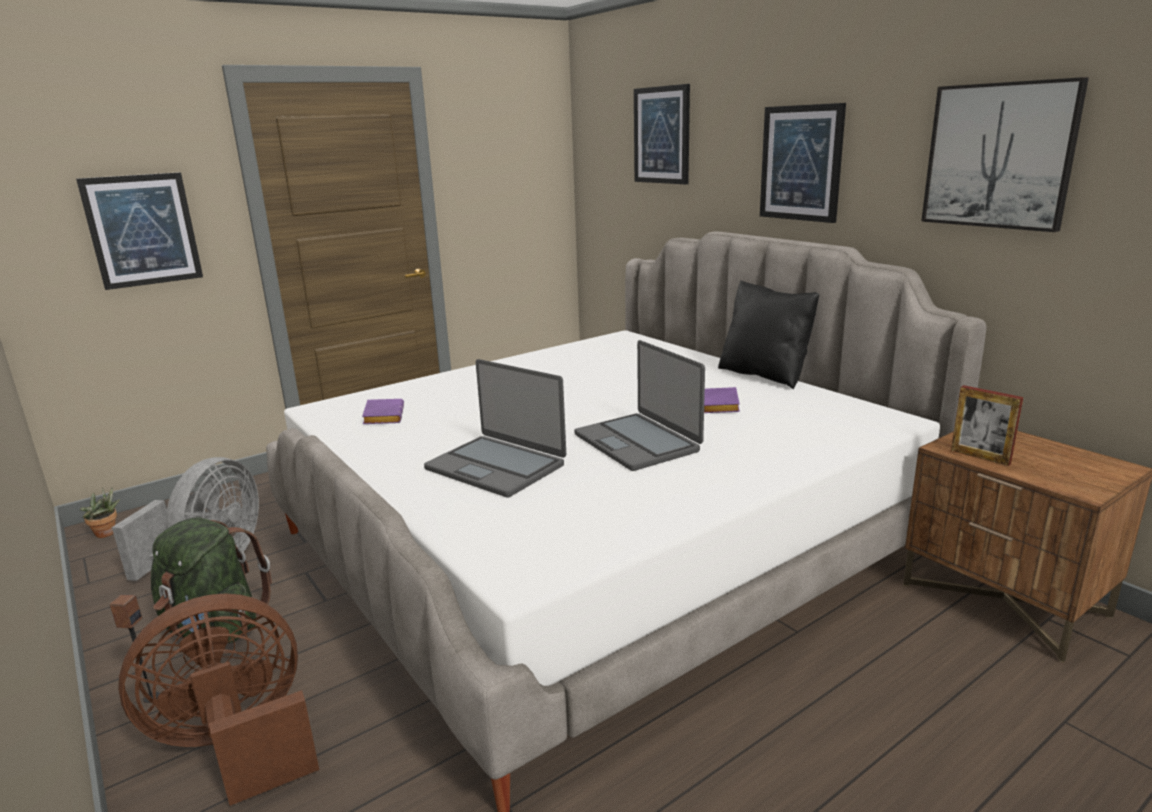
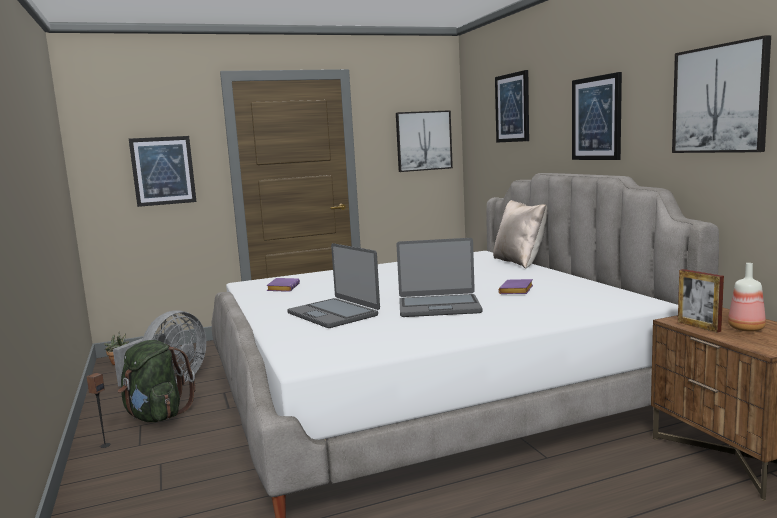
camera: 15 degrees right, 10 degrees down
(237, 744) = (141, 474): brown fan -> none
(525, 174) = (423, 141): none -> picture
(638, 442) = (439, 307): laptop -> laptop turned 75 degrees counterclockwise
(686, 351) = (520, 262): none -> beige pillow
(765, 375) = (568, 276): black pillow -> none
(1035, 456) = (747, 328): none -> bottle

